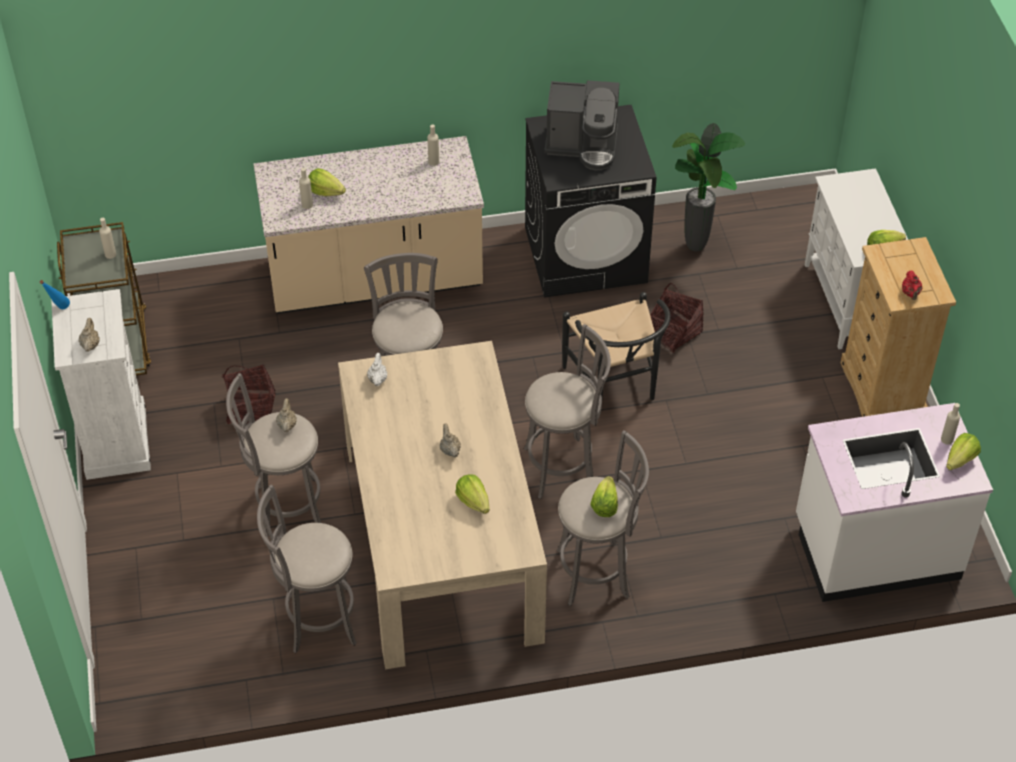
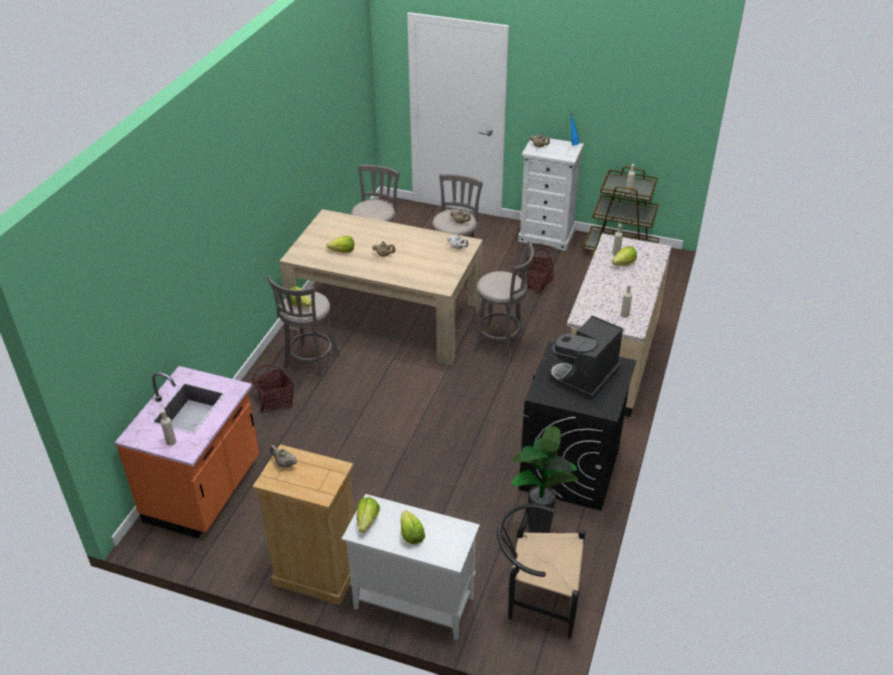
camera: 120 degrees right, 10 degrees down
(564, 467) = (393, 381): grey stool -> none
(616, 386) = (436, 430): black chair -> black chair (537, 600)
(673, 332) = (462, 481): basket -> basket (276, 400)
(876, 548) = (205, 492): white counter -> orange counter
(910, 293) = (284, 464): red teapot -> beige teapot
(960, 460) = (150, 439): lettuce -> lettuce (411, 535)

